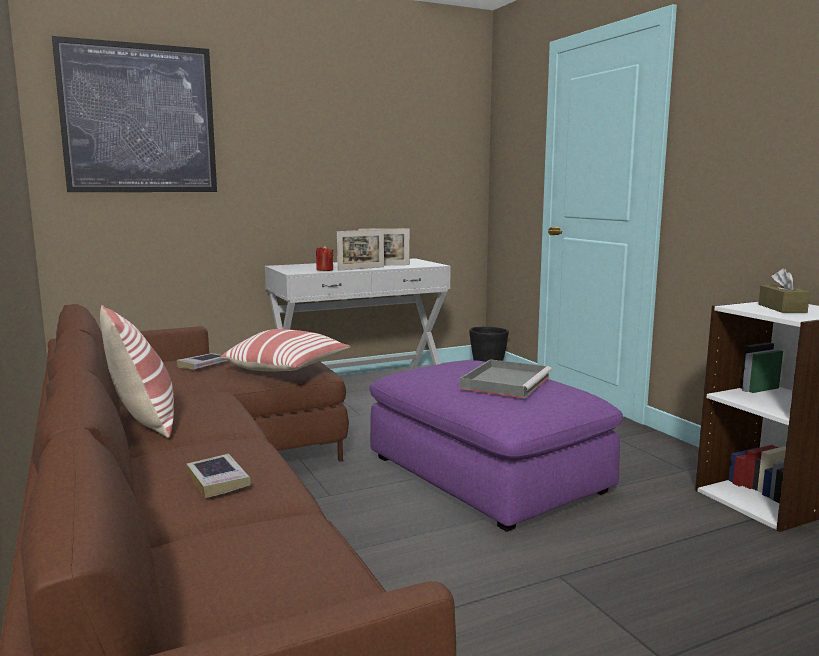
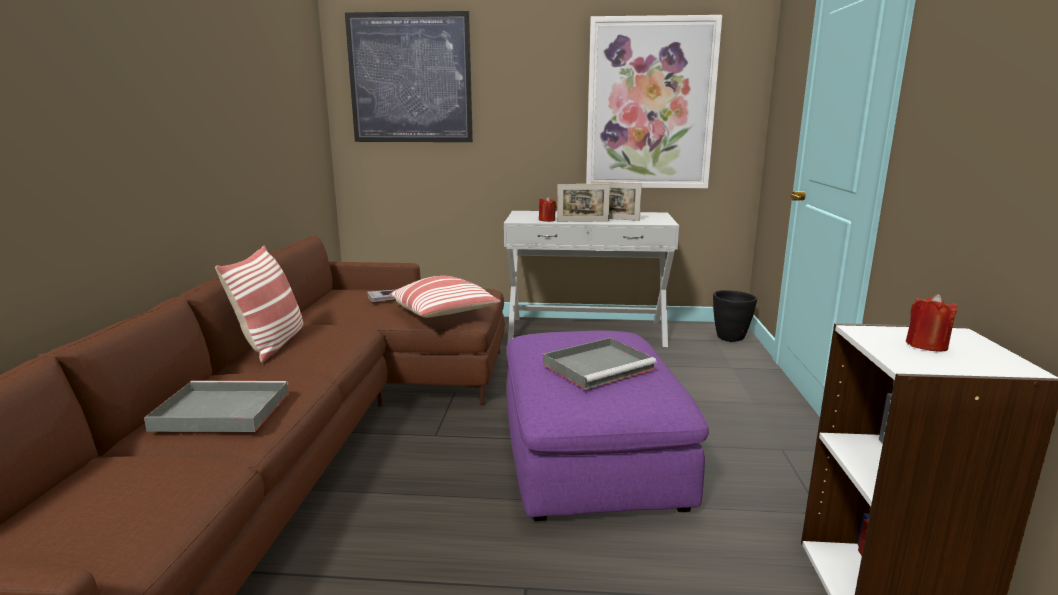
camera: 30 degrees right, 5 degrees up
(218, 480) = (219, 411): book -> grey tray
(393, 155) = (650, 105): none -> picture
(782, 308) = (926, 345): brown tissue box -> red candle

